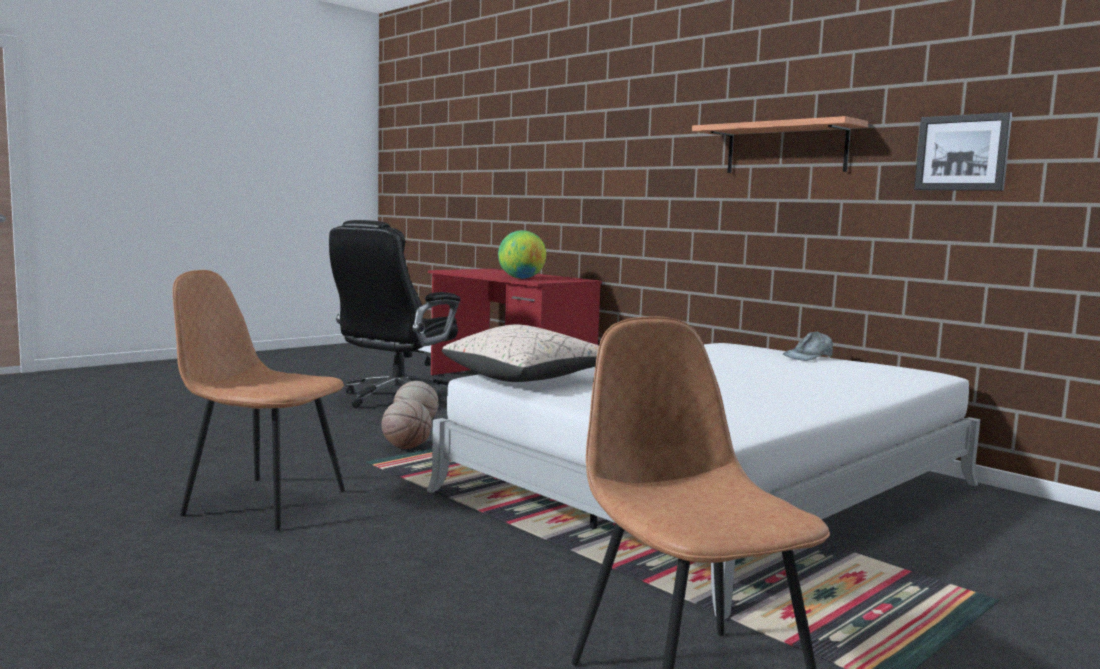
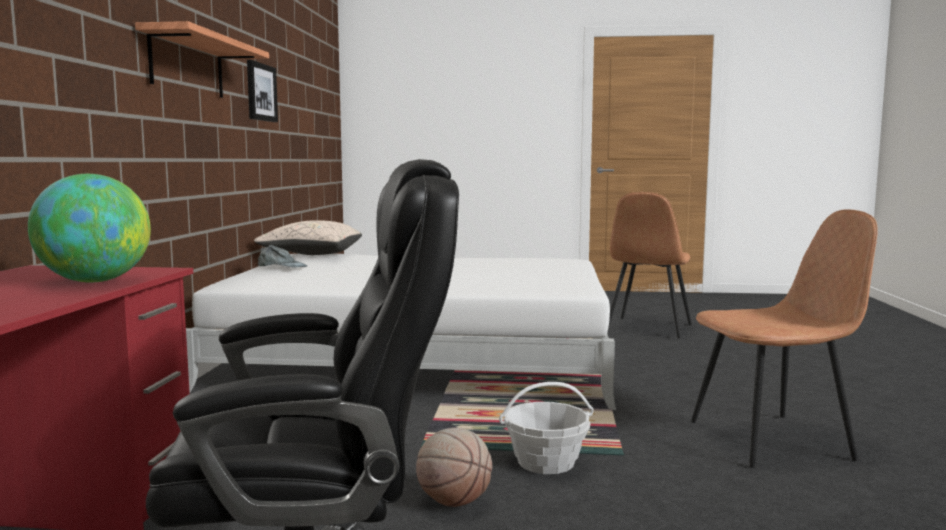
camera: 130 degrees left, 0 degrees up
(262, 502) = (773, 440): brown chair -> brown chair turned 75 degrees counterclockwise
(406, 448) = (546, 462): basketball -> basket
(527, 378) = (553, 286): beige pillow -> beige pillow (311, 254)

